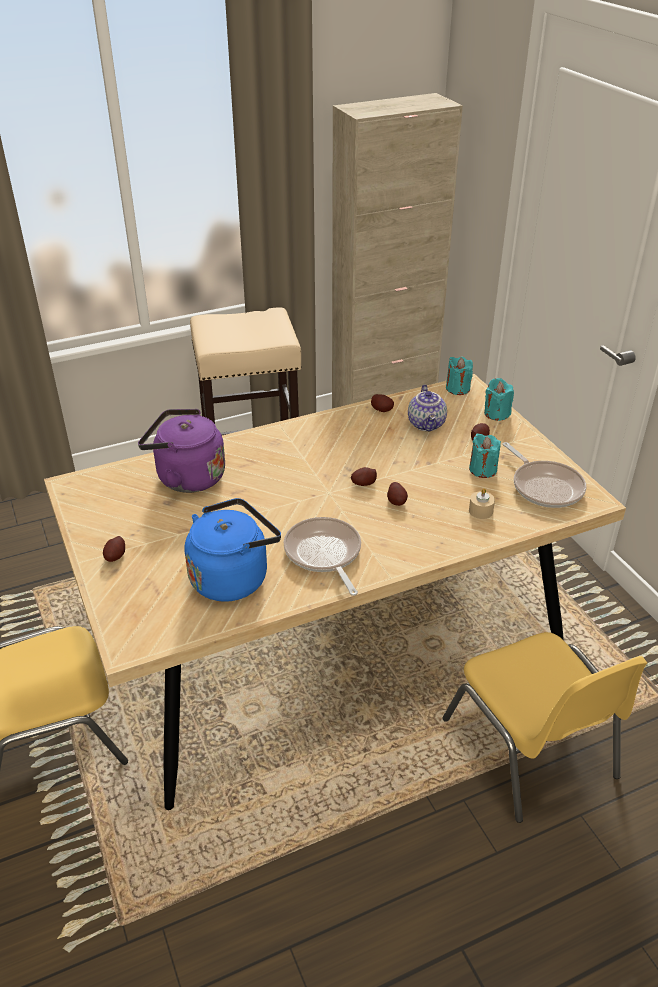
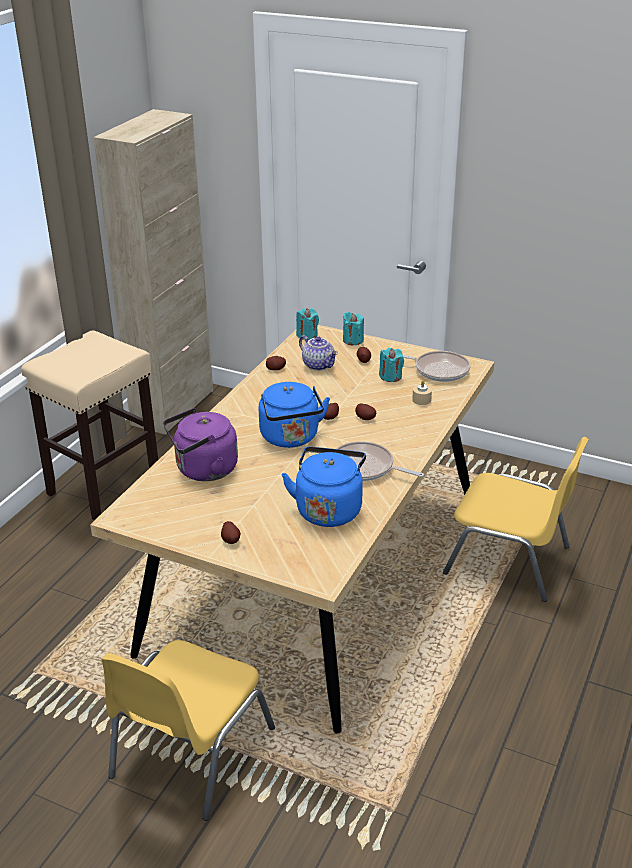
camera: 40 degrees left, 5 degrees down
(299, 486) = (291, 438): none -> blue kettle

